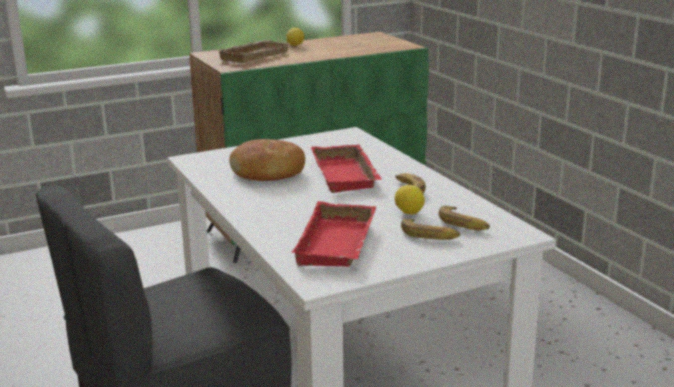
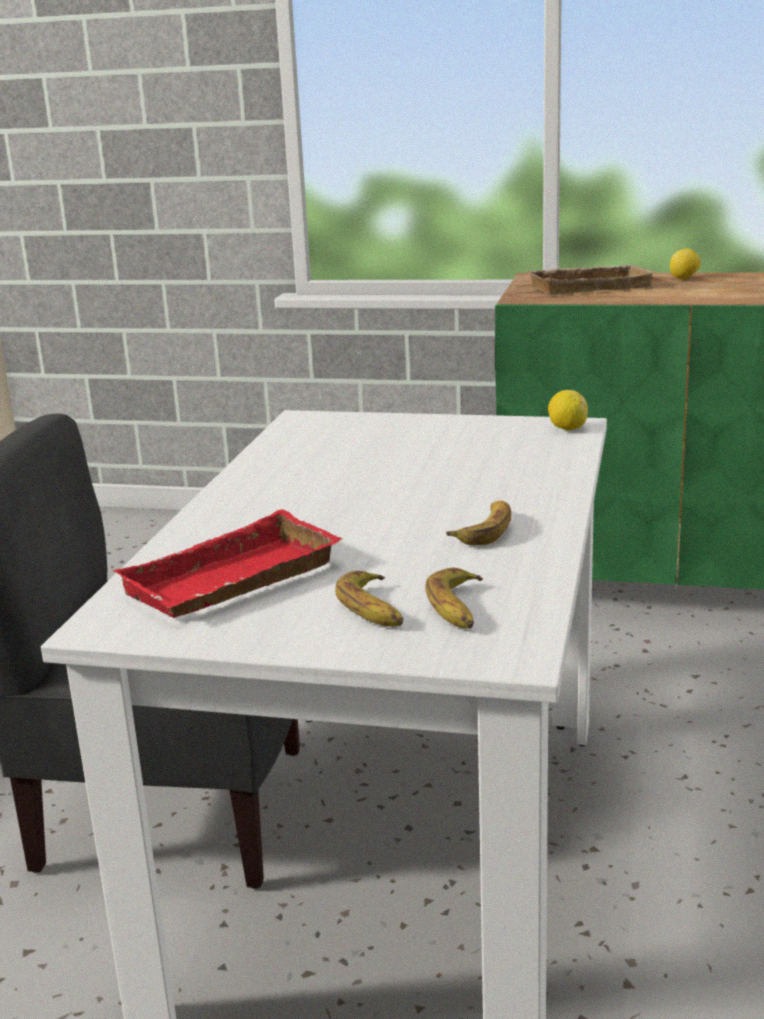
camera: 40 degrees right, 0 degrees up
(268, 172) = (353, 457): bread -> none
(348, 175) = (445, 487): red tray -> none
(408, 213) = (414, 566): lemon -> lemon (567, 428)

